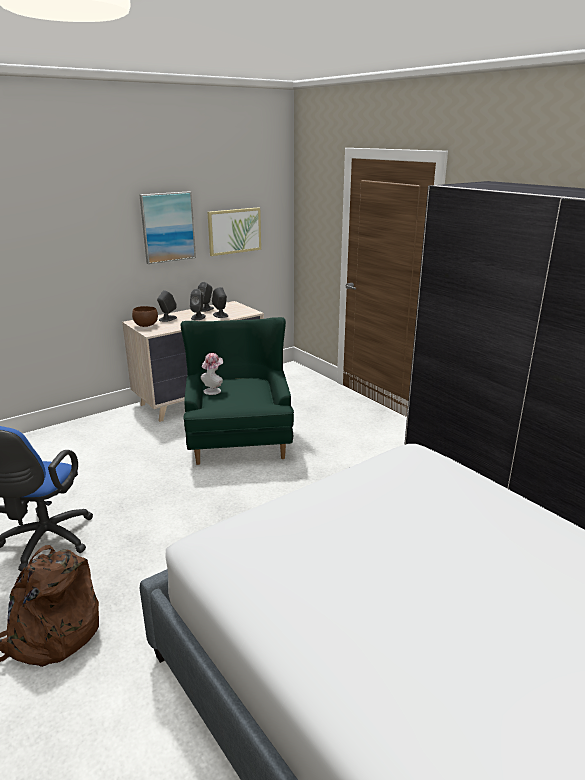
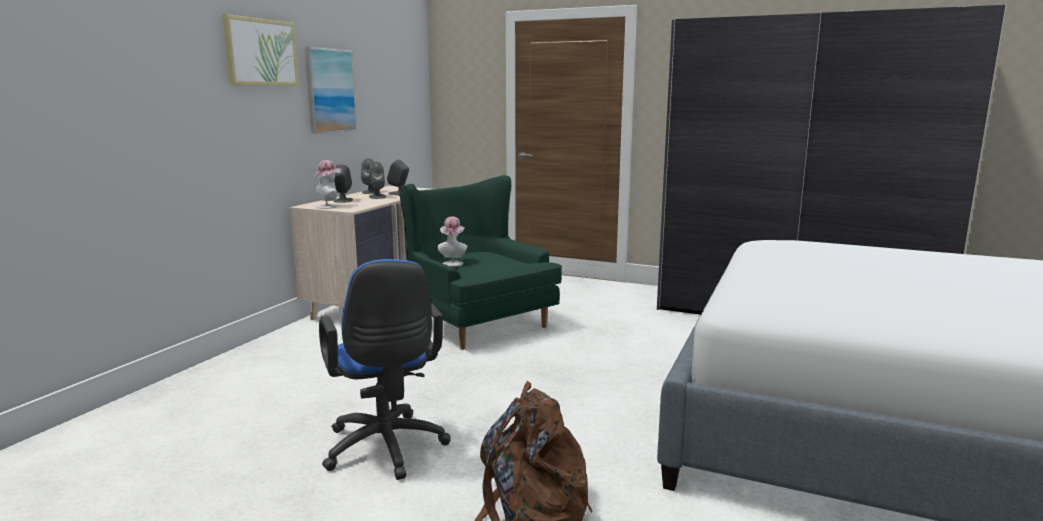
camera: 30 degrees left, 10 degrees down
(145, 325) = (329, 206): brown bowl -> hat
(234, 231) = (385, 102): picture -> picture (261, 52)

